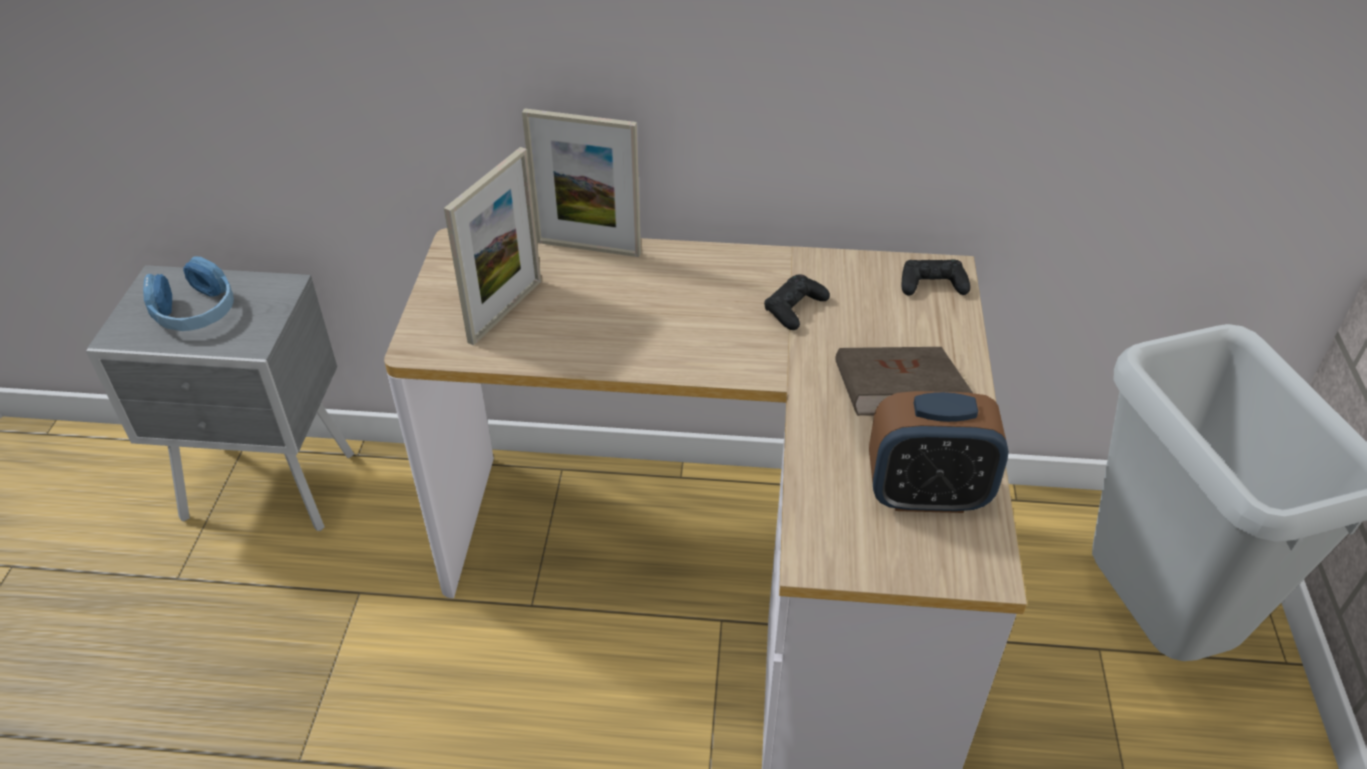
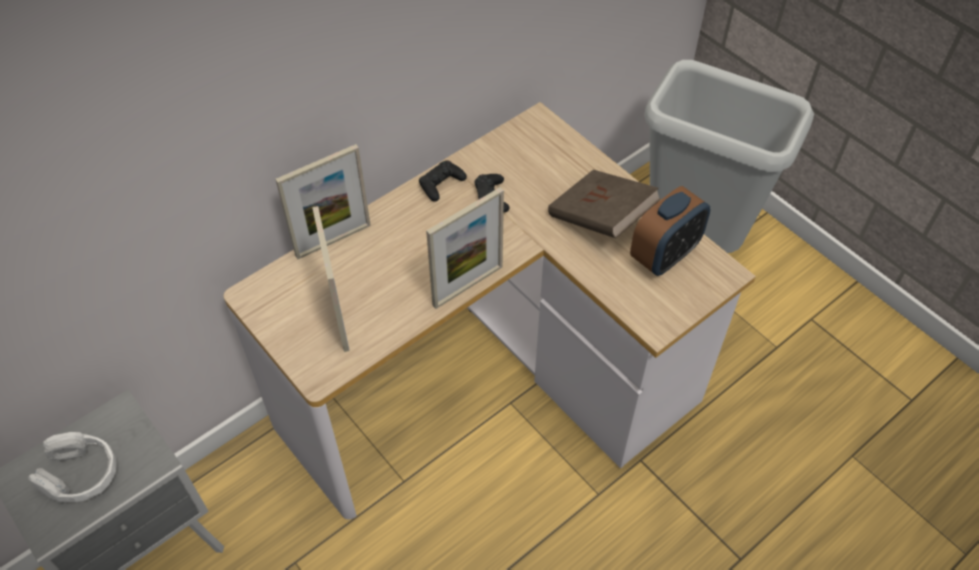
camera: 45 degrees left, 10 degrees up
(195, 311) = (81, 474): blue headphones -> white headphones
(659, 369) = (468, 286): none -> picture frame
(932, 284) = (540, 134): black game controller -> black game controller (441, 184)

